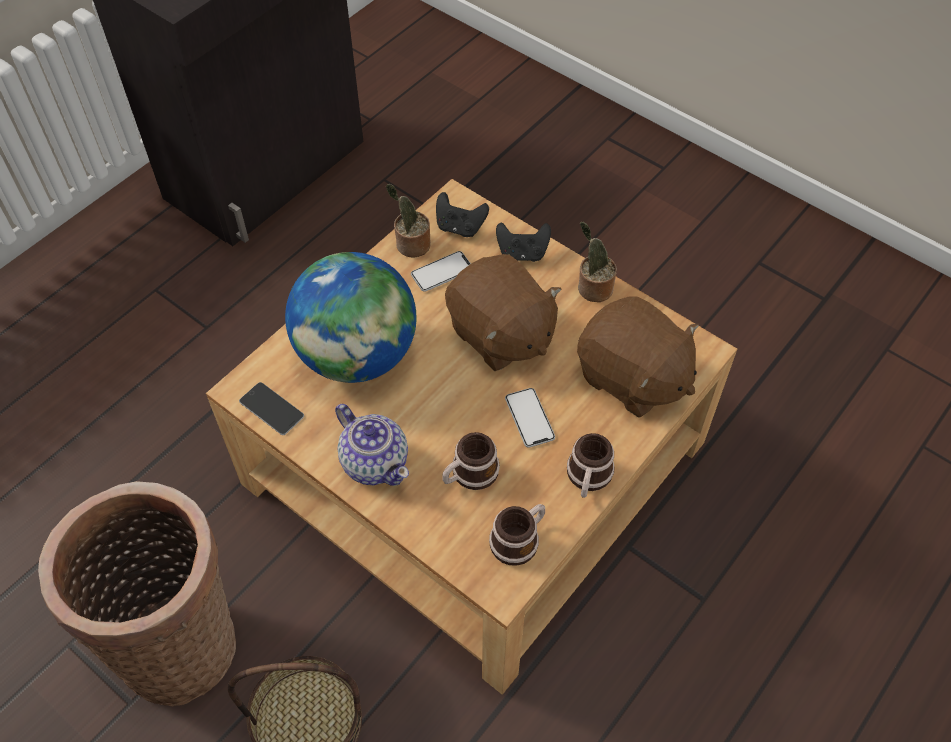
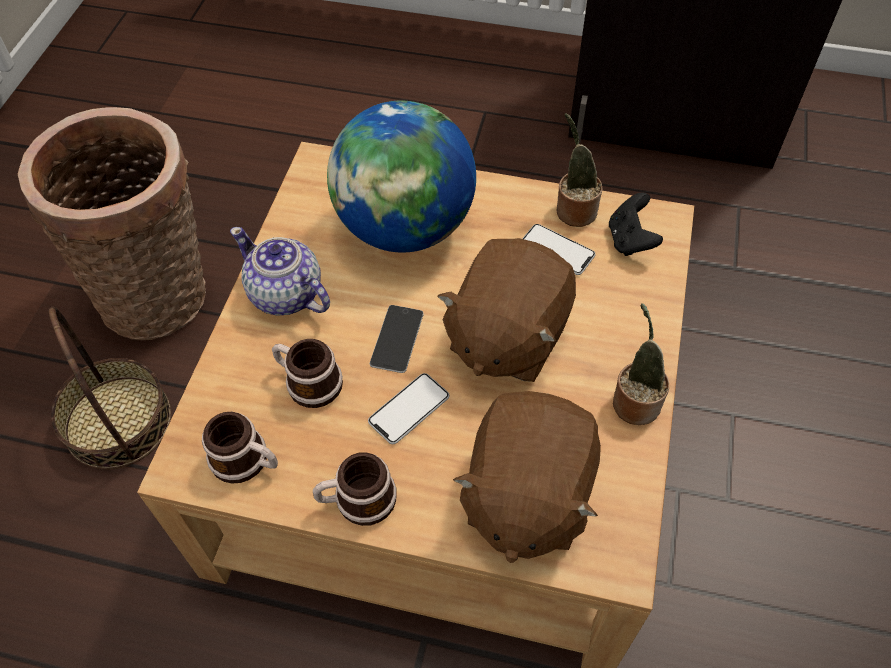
camera: 65 degrees right, 0 degrees up
(271, 408) = (307, 192): phone -> phone (397, 338)
(375, 461) = (286, 295): teapot -> teapot turned 105 degrees clockwise
(522, 253) = (636, 311): black game controller -> none

